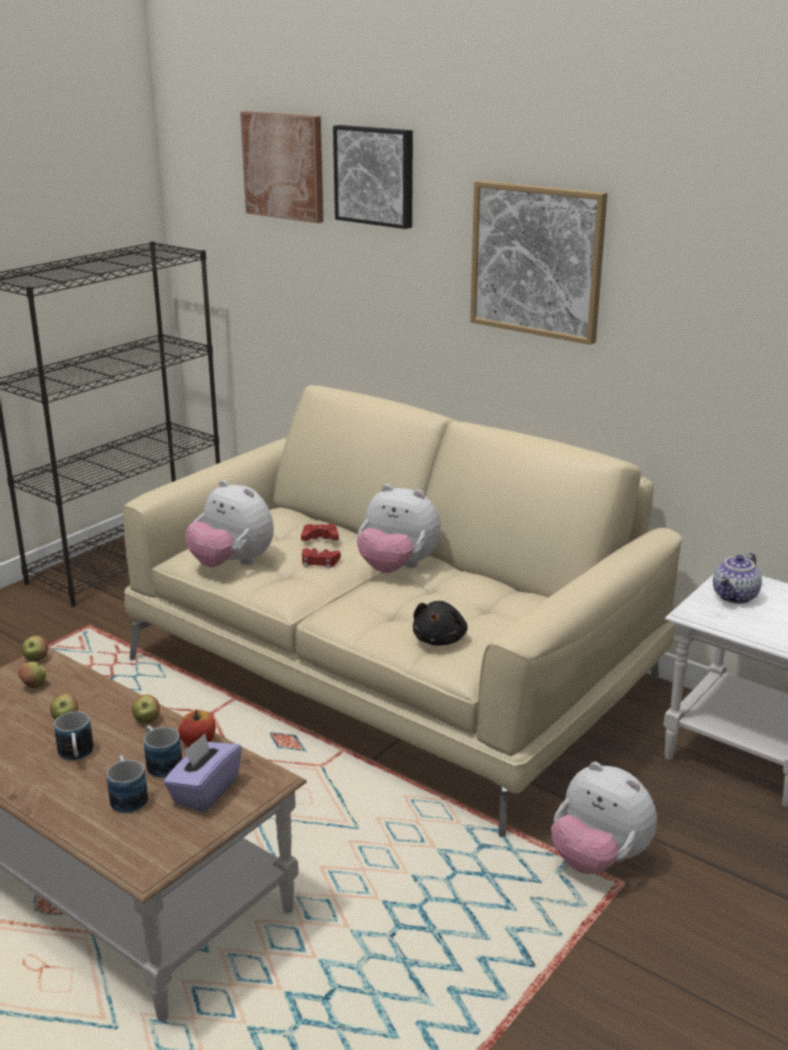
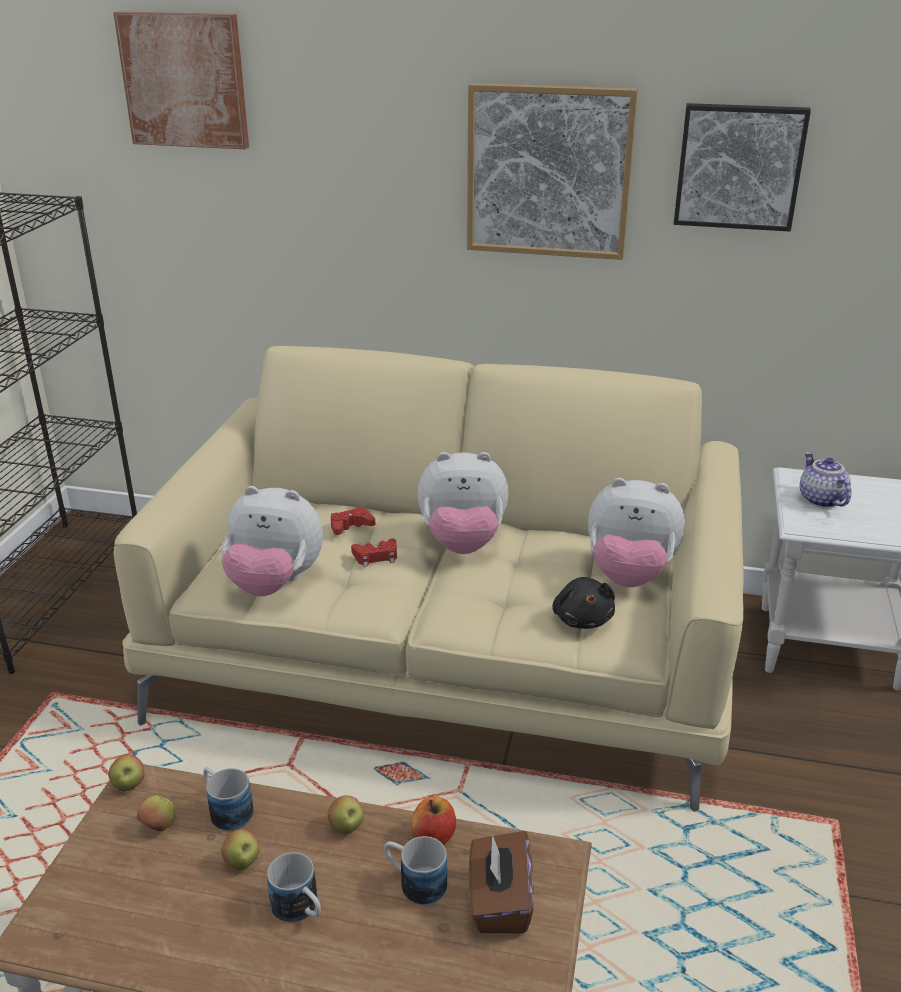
camera: 25 degrees left, 5 degrees up
(128, 796) = (415, 946): mug -> mug (226, 810)
(204, 791) = (499, 902): purple tissue box -> brown tissue box
(375, 175) = (323, 85): picture -> picture (739, 166)
(598, 859) = (796, 803): plush toy -> plush toy (629, 575)
(735, 597) = (820, 499): teapot -> teapot turned 150 degrees clockwise

